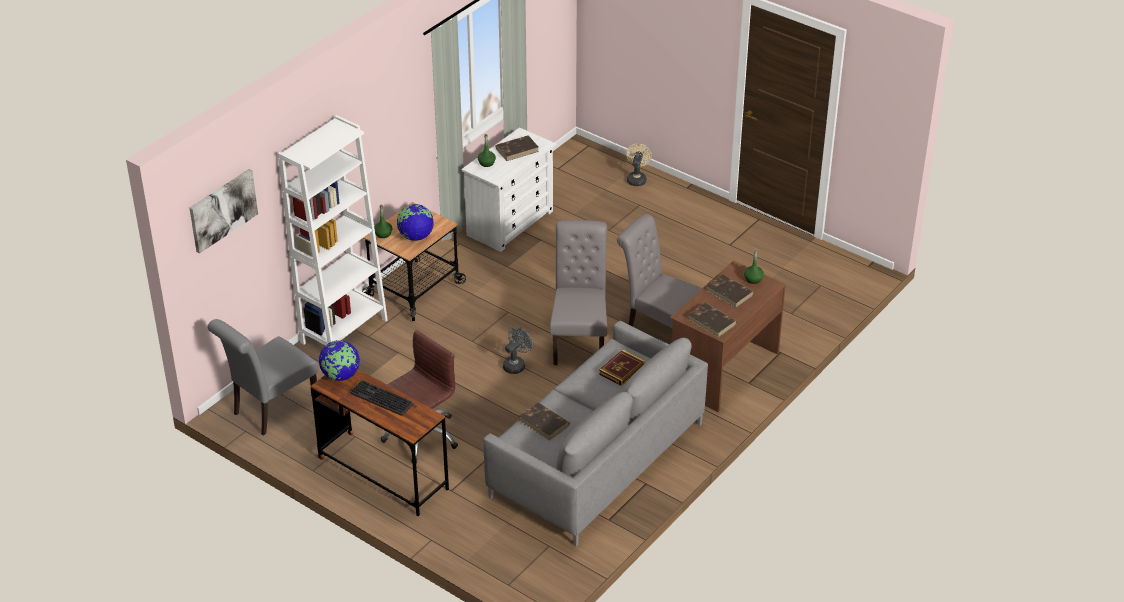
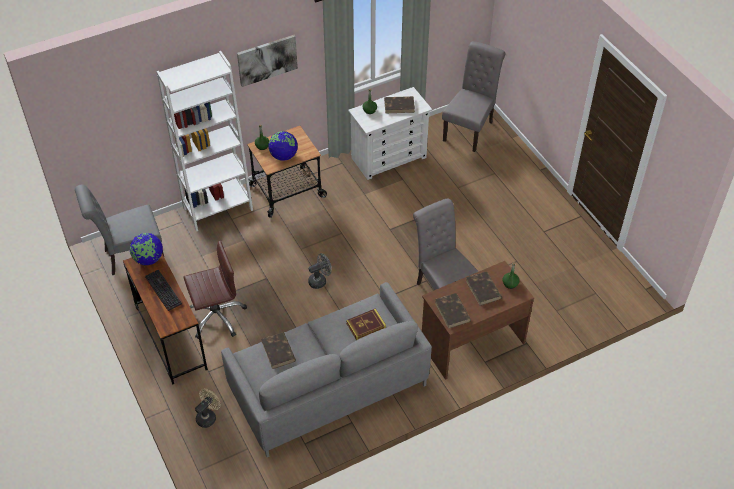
camera: 25 degrees right, 10 degrees up
(222, 210) = (99, 105): picture -> picture (267, 59)
(579, 340) = (378, 276): grey chair -> grey chair (470, 129)
(637, 179) = (506, 150): beige fan -> beige fan (208, 416)

